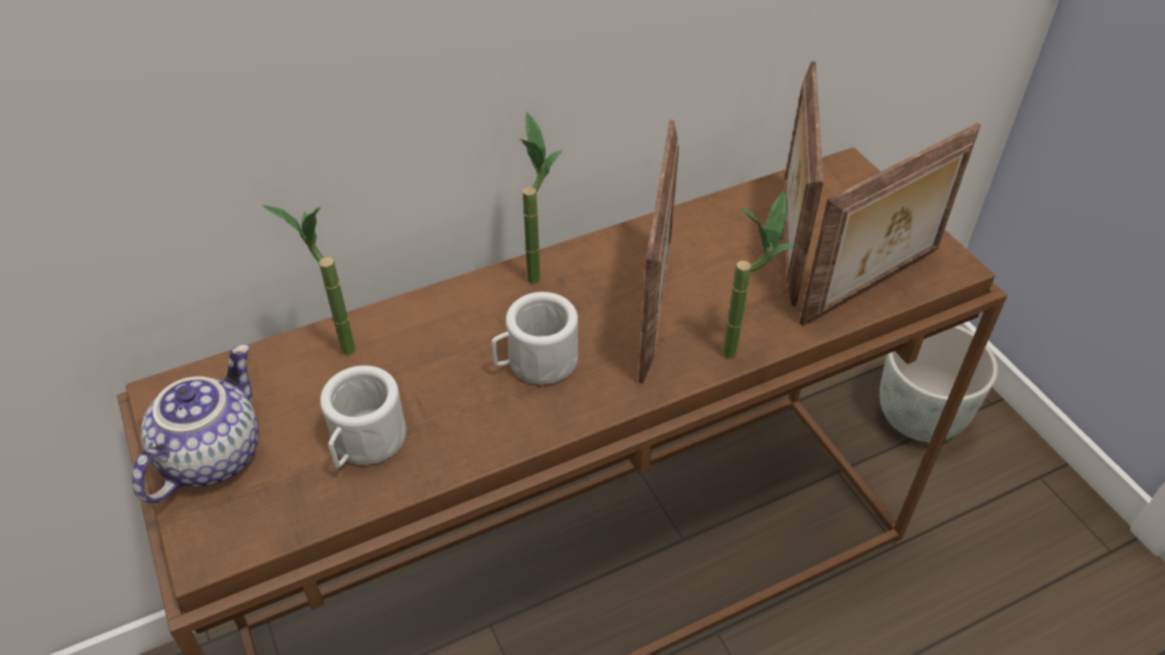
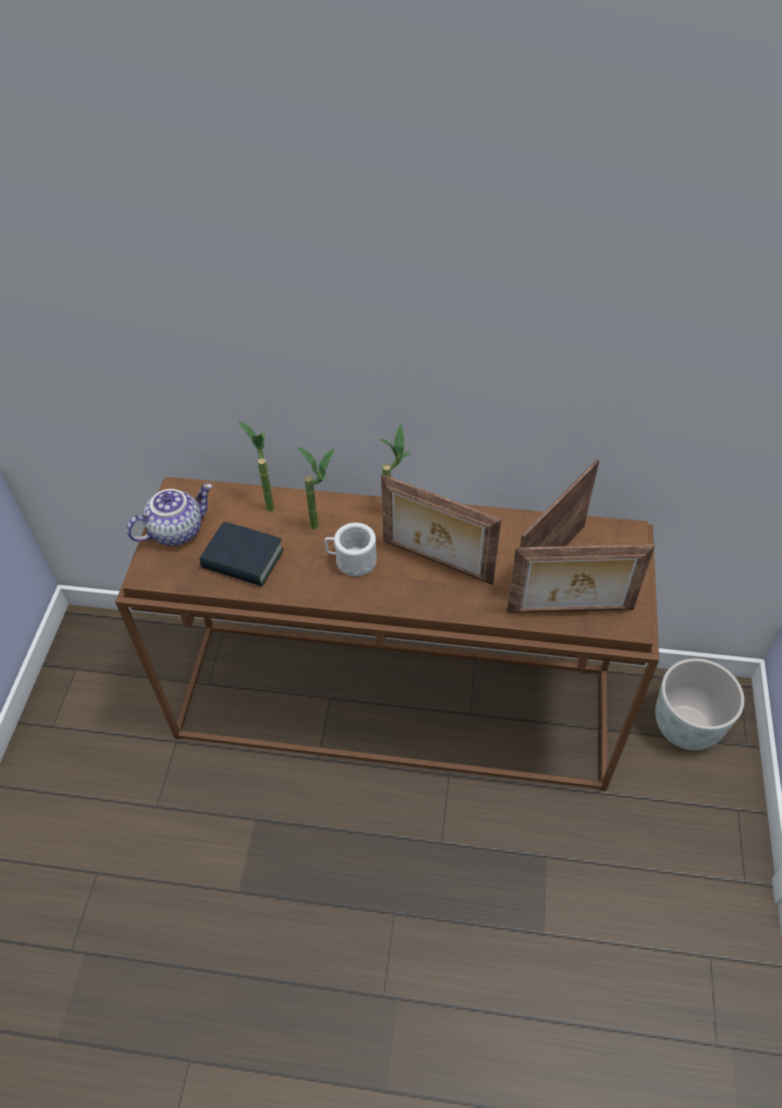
camera: 35 degrees right, 5 degrees up
(364, 443) = (243, 560): white mug -> book
(655, 309) = (436, 563): picture frame -> picture frame turned 75 degrees clockwise
(741, 348) = (462, 607): potted plant -> potted plant (322, 526)

